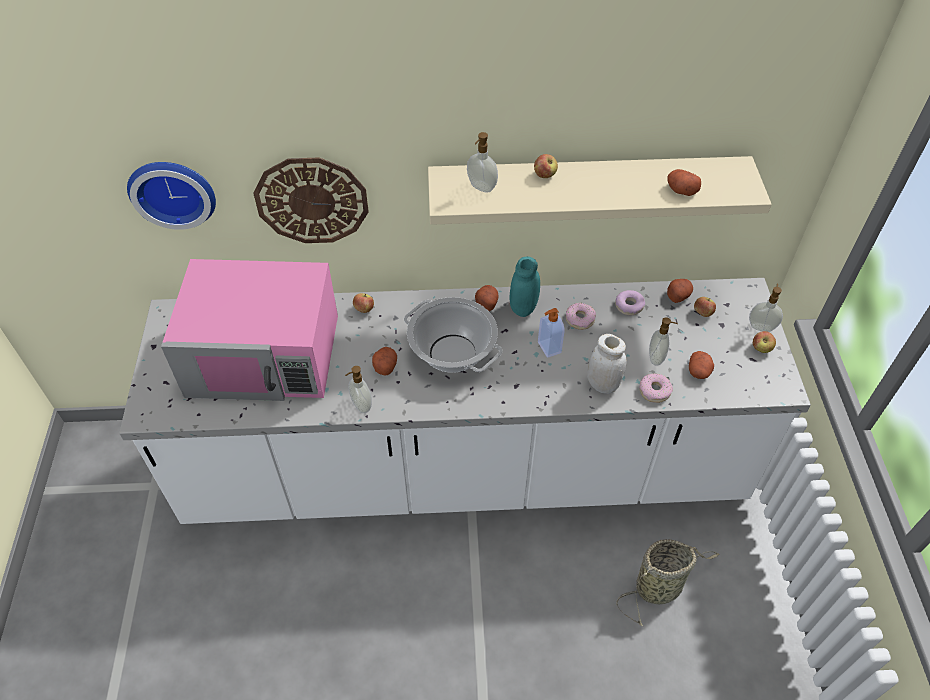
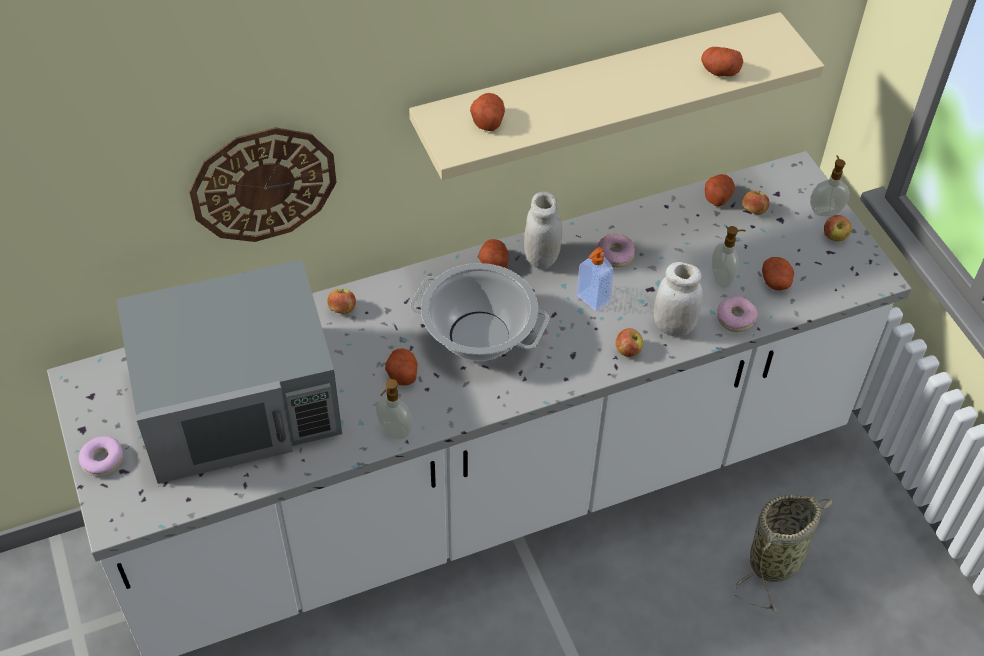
camera: 20 degrees left, 0 degrees up
(173, 190) = (81, 213): wall clock -> none
(265, 355) = (240, 400): pink microwave -> grey microwave
(481, 187) = (487, 120): soap dispenser -> potato
(523, 308) = (541, 257): turquoise jar -> white jar
(545, 175) = (555, 87): apple -> apple (628, 350)
(629, 306) = (666, 223): donut -> donut (102, 460)

